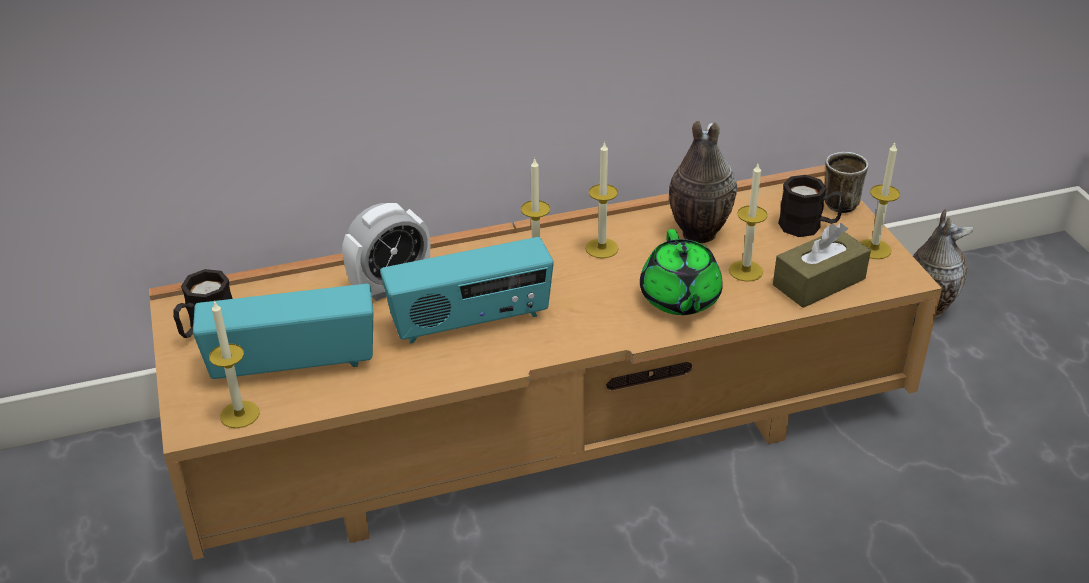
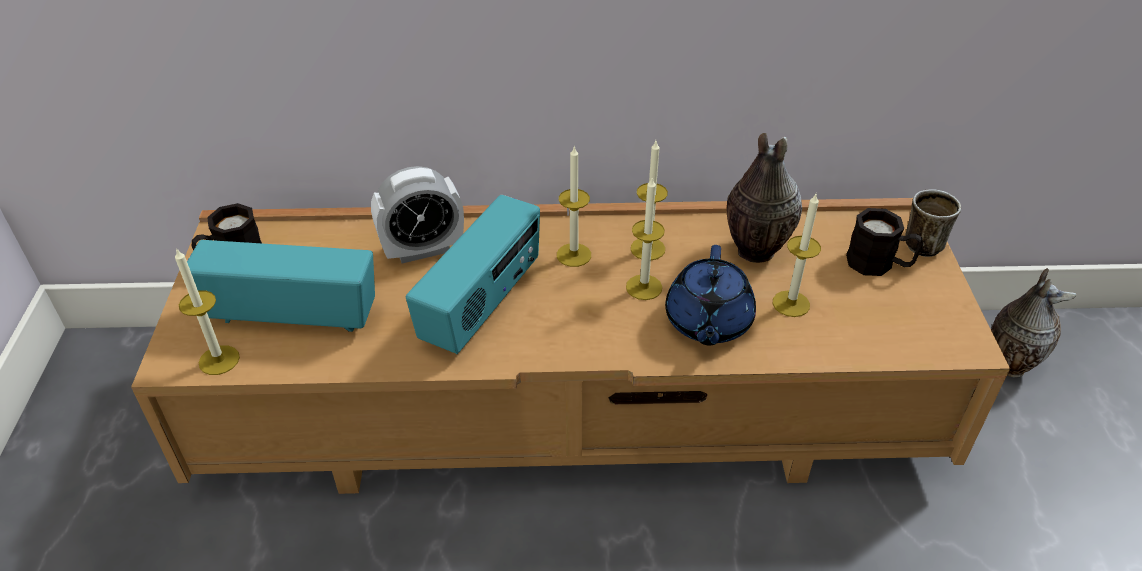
camera: 15 degrees right, 5 degrees up
(470, 322) = (482, 305): radio -> radio turned 60 degrees counterclockwise
(679, 299) = (707, 322): green teapot -> blue teapot
(819, 282) = (868, 333): brown tissue box -> none
(874, 249) = (944, 305): candle -> candle (644, 287)

